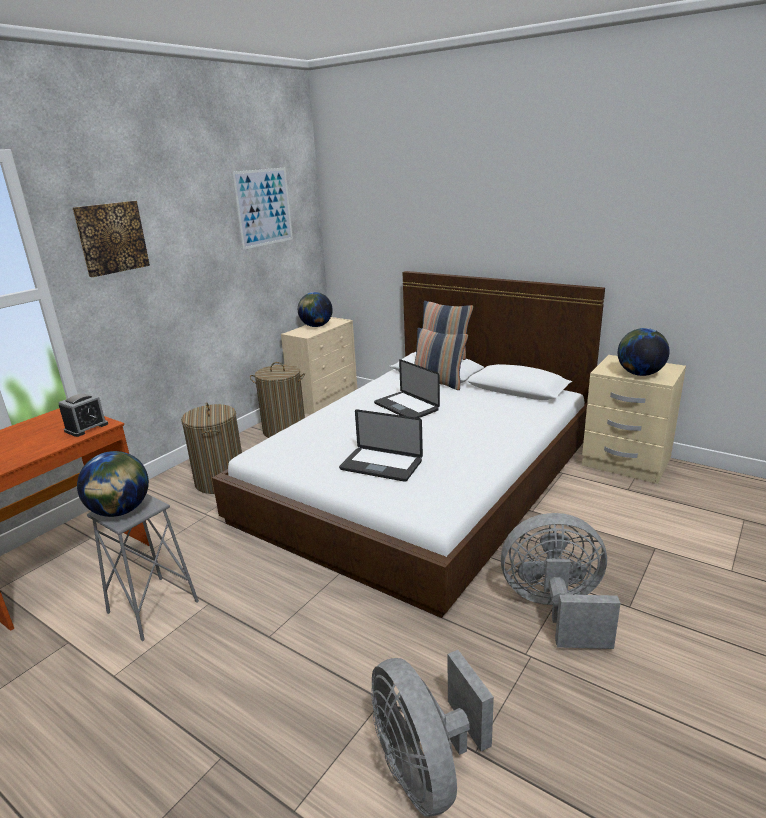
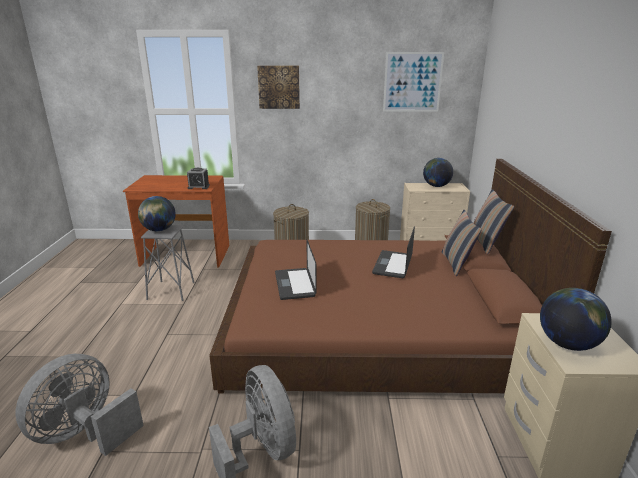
camera: 55 degrees right, 0 degrees up
(423, 477) = (376, 326): white bed -> brown bed

